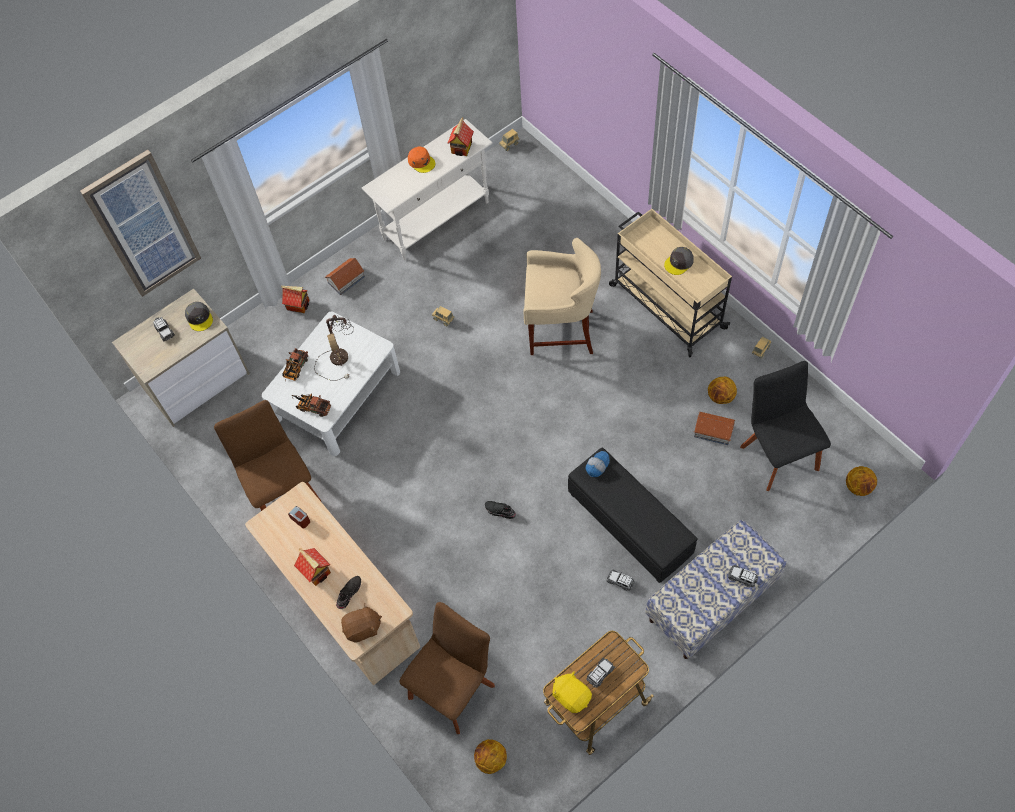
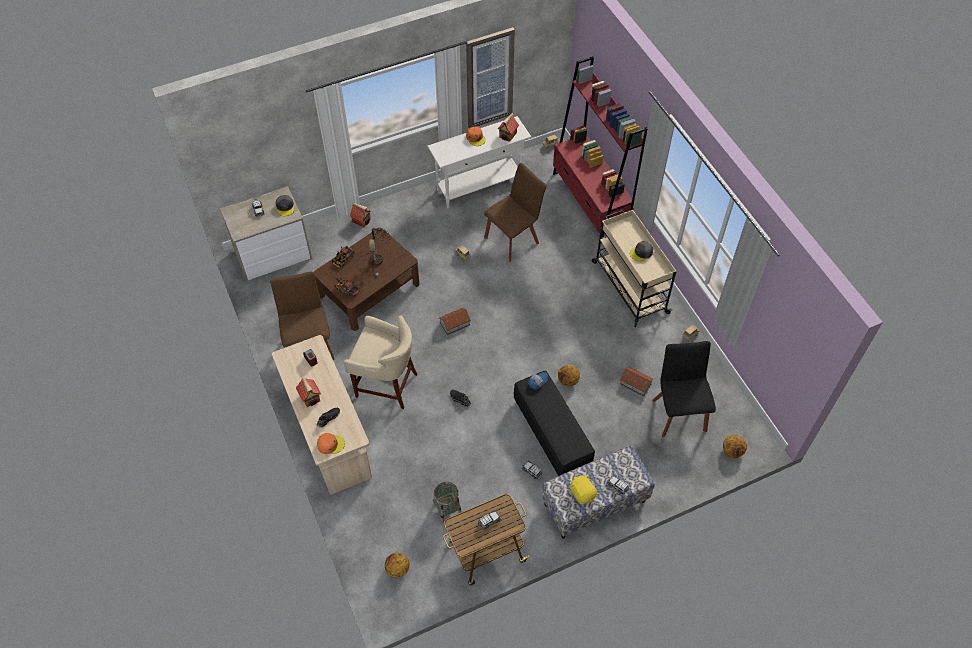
camera: 10 degrees right, 5 degrees down
(143, 225) = (261, 129): picture -> picture (489, 78)
(337, 395) = (369, 289): white coffee table -> brown coffee table
(346, 279) = (401, 211): toy house -> toy house (455, 324)
(363, 628) = (330, 444): brown plush toy -> orange cap
(453, 687) = (387, 512): brown chair -> brown chair (513, 238)
(529, 661) = (447, 509): none -> basket
(560, 330) = (545, 285): beige stool -> beige stool (386, 383)
(571, 696) = (463, 531): yellow plush toy -> yellow plush toy (582, 493)
(583, 208) = (590, 203): none -> red bookcase
(720, 397) = (649, 361): basketball -> basketball (568, 381)

